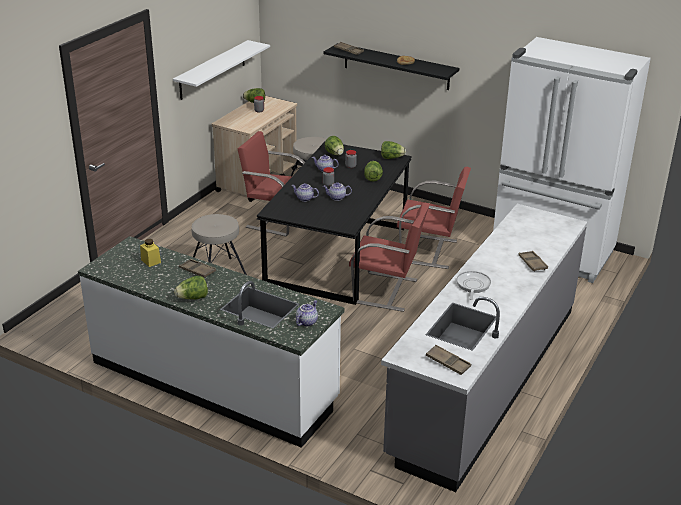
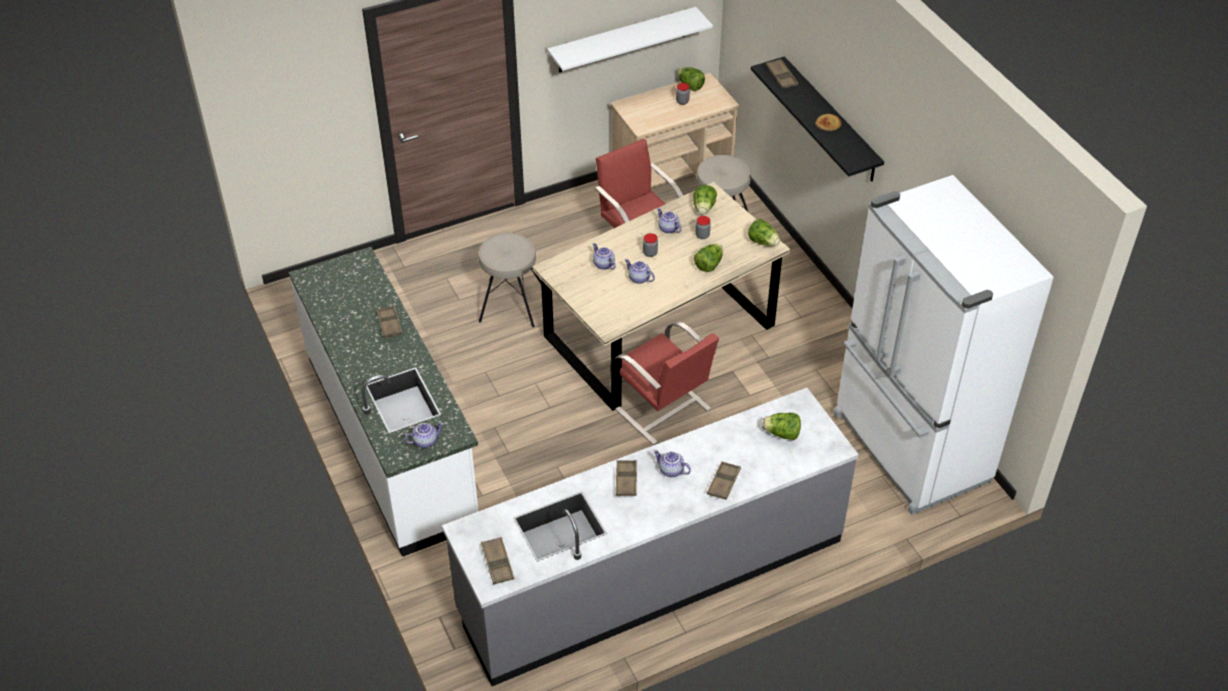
camera: 35 degrees right, 15 degrees up
(151, 261) = (360, 290): yellow jar -> none
(192, 298) = (354, 358): lettuce -> lettuce (782, 434)
(338, 254) = (660, 331): black dining table -> beige dining table
(430, 251) = (766, 376): red chair -> none
(472, 286) = (626, 480): frying pan -> brown tray
(493, 270) = (670, 471): none -> teapot

